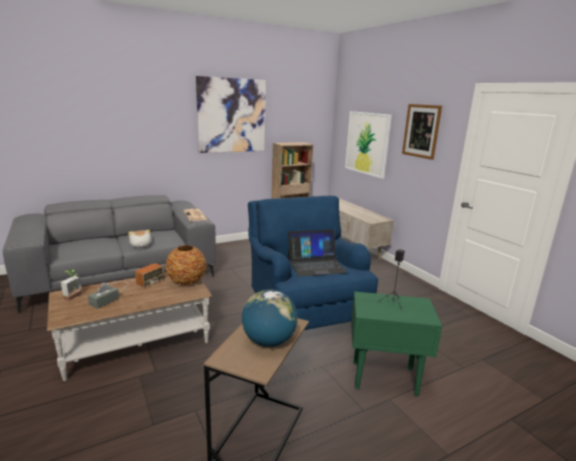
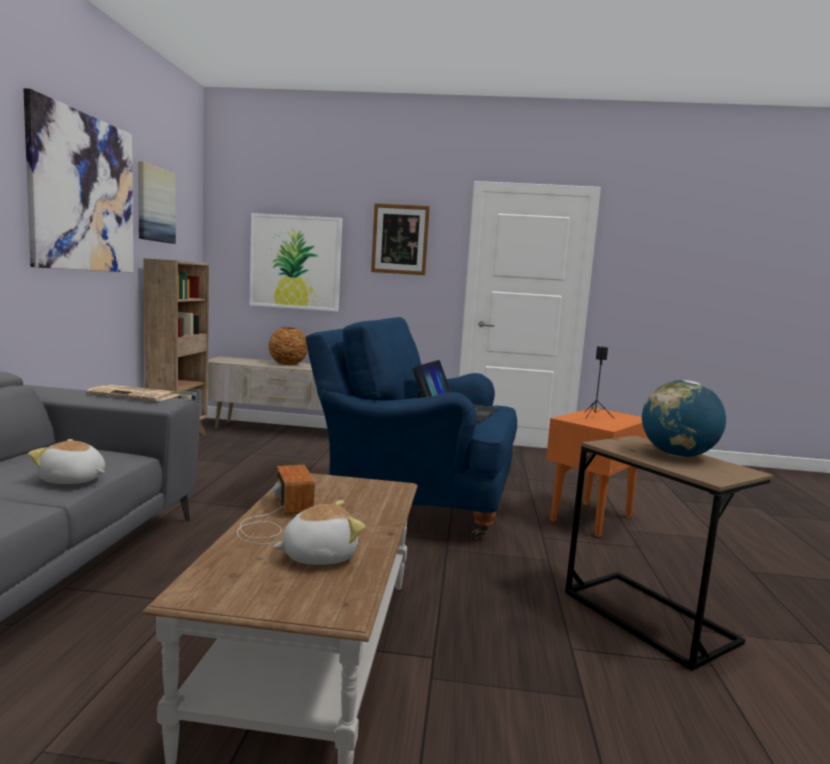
camera: 55 degrees left, 10 degrees down
(75, 297) = (241, 579): potted plant -> none
(104, 301) = (319, 555): grey tissue box -> plush toy
(186, 281) = (342, 484): vase -> vase (287, 364)
(287, 112) = (155, 204): none -> picture
(383, 378) = (590, 519): green side table -> orange side table

